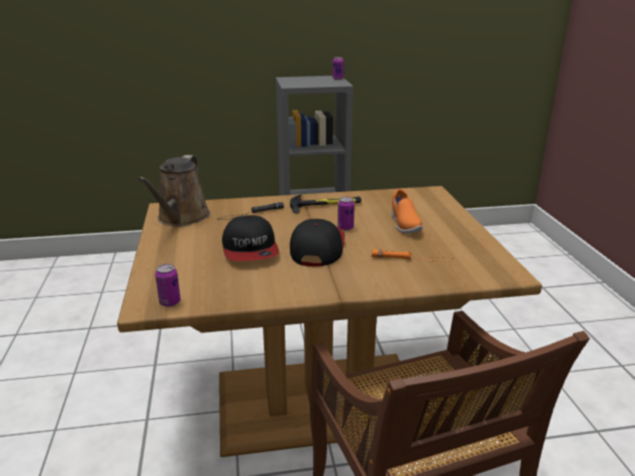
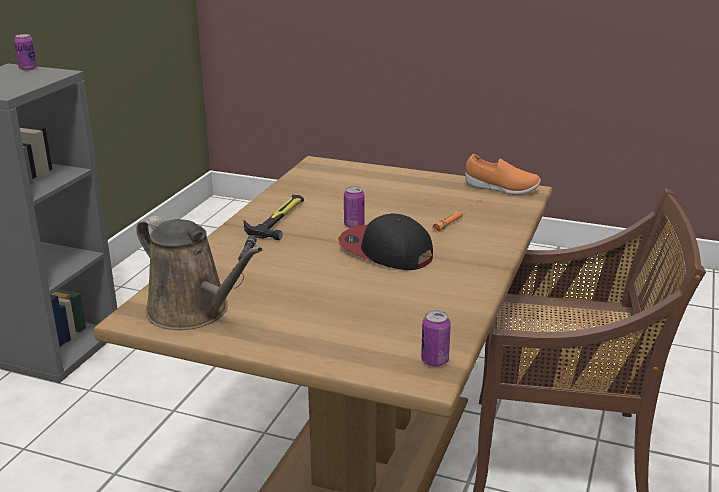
camera: 60 degrees left, 0 degrees up
(250, 249) = (348, 287): cap -> none
(404, 224) = (382, 198): orange shoe -> orange shoe (501, 189)

